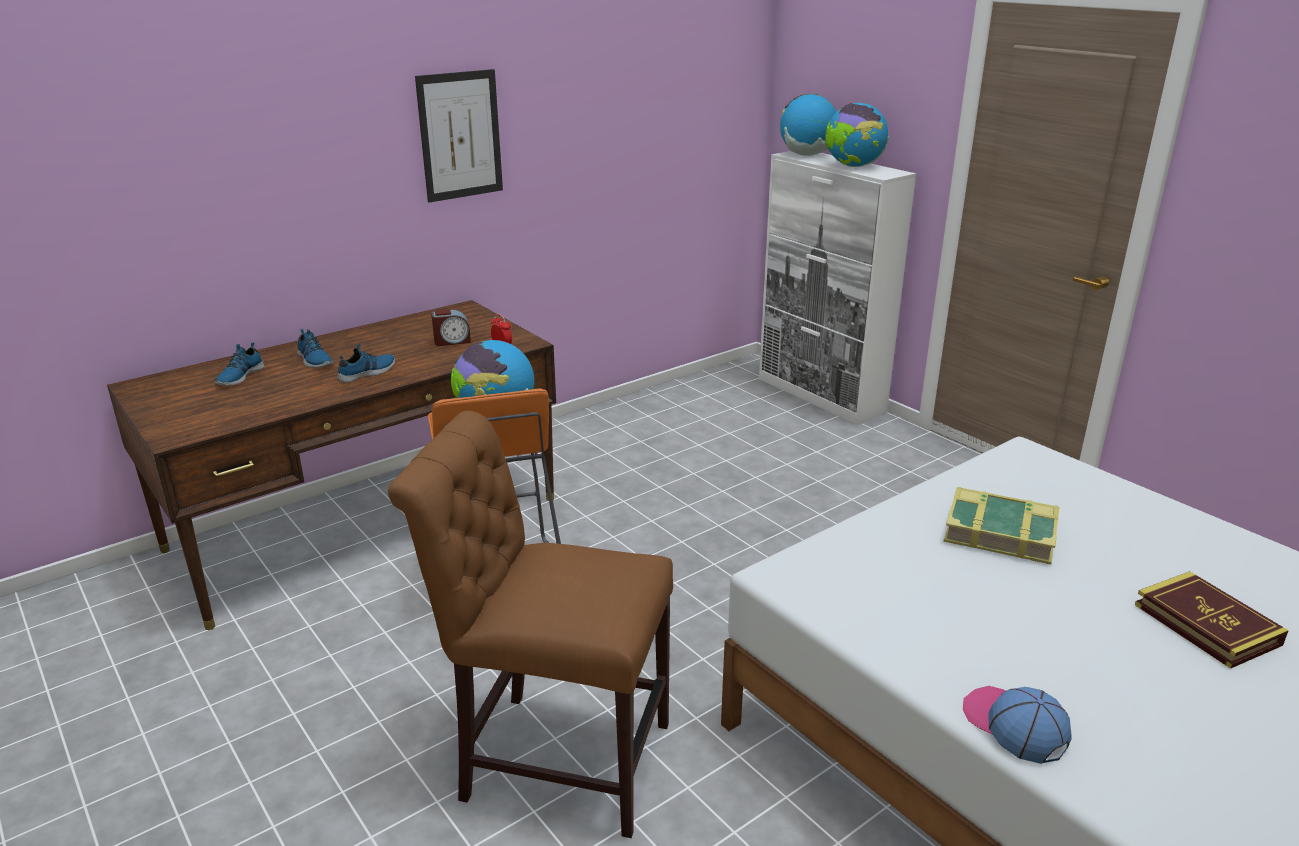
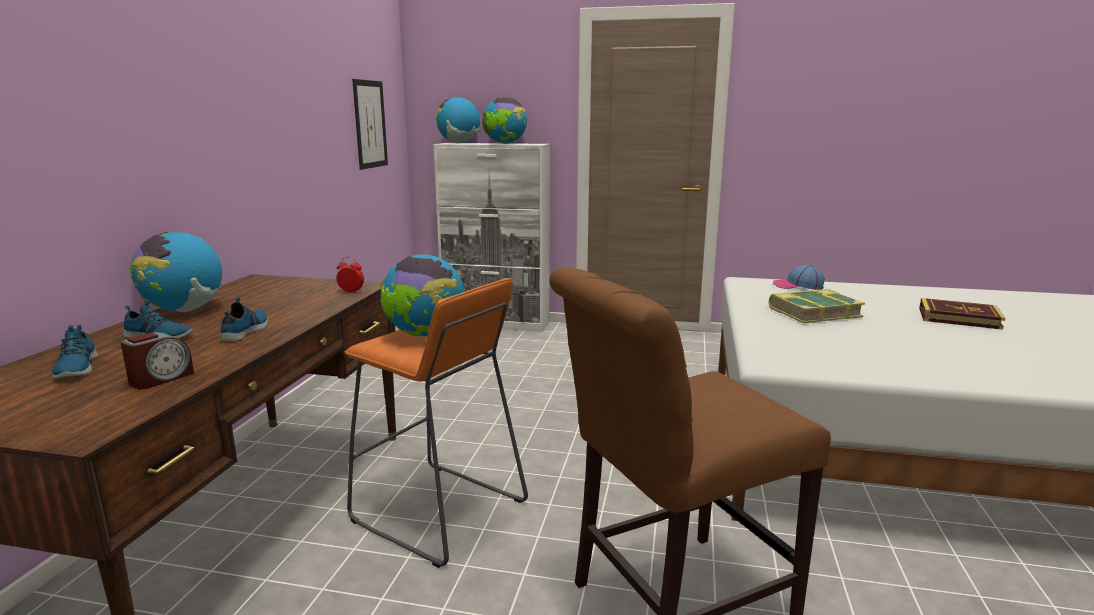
camera: 40 degrees left, 10 degrees down
(366, 334) = (184, 310): none -> globe
(452, 341) = (292, 297): alarm clock -> alarm clock (161, 379)
(460, 135) = (228, 106): picture -> picture (370, 124)
(1014, 726) = (1010, 382): cap -> cap (797, 286)

